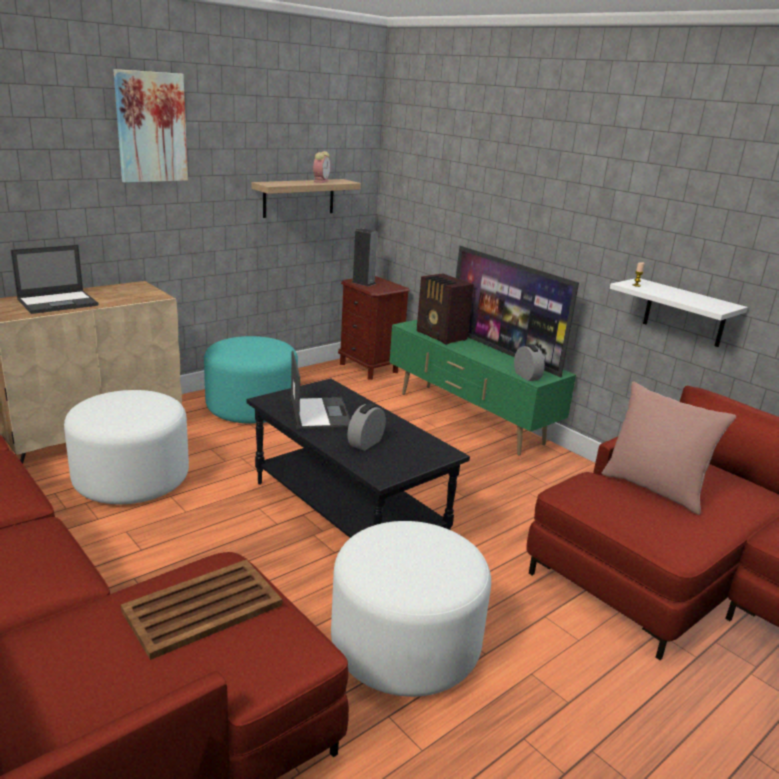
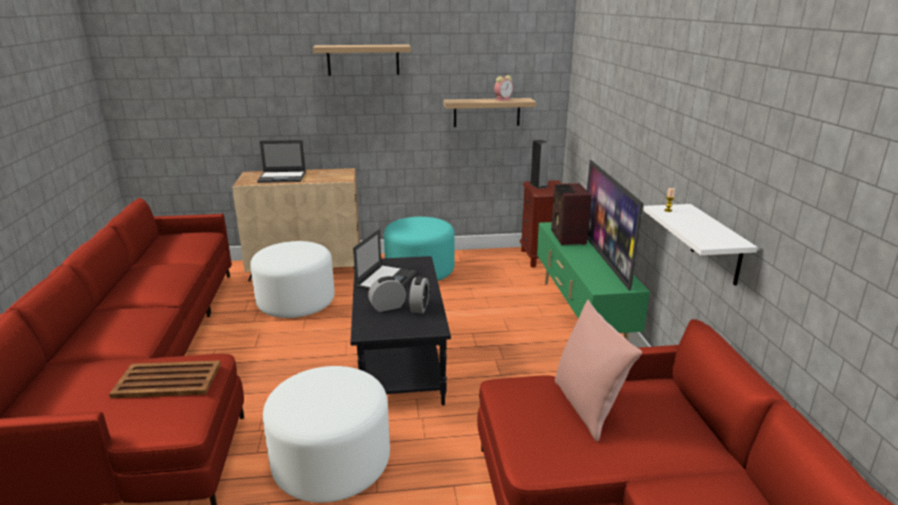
camera: 35 degrees right, 0 degrees up
(151, 127) = (363, 60): picture -> shelf
(527, 376) = (596, 284): alarm clock -> alarm clock (419, 307)

